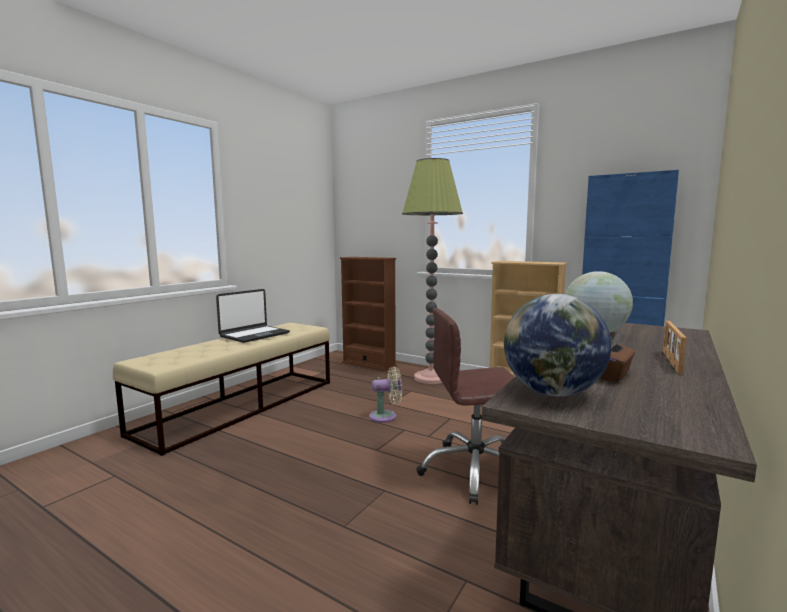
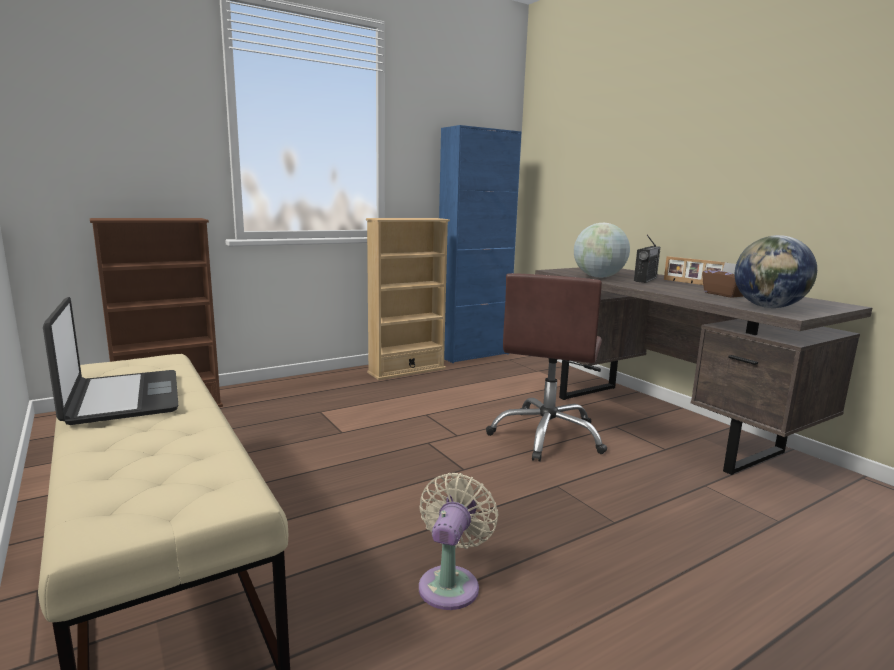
camera: 65 degrees left, 5 degrees up
(386, 416) = (379, 443): beige fan -> beige fan (451, 583)
(430, 378) = (297, 392): floor lamp -> none
(634, 346) = (645, 279): none -> radio

